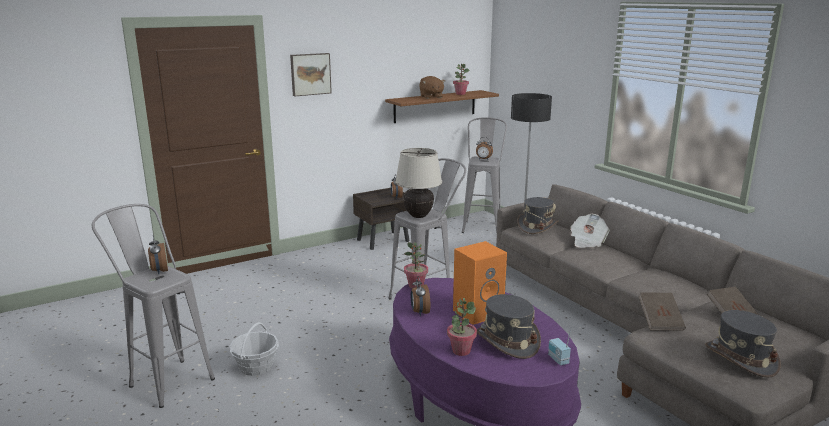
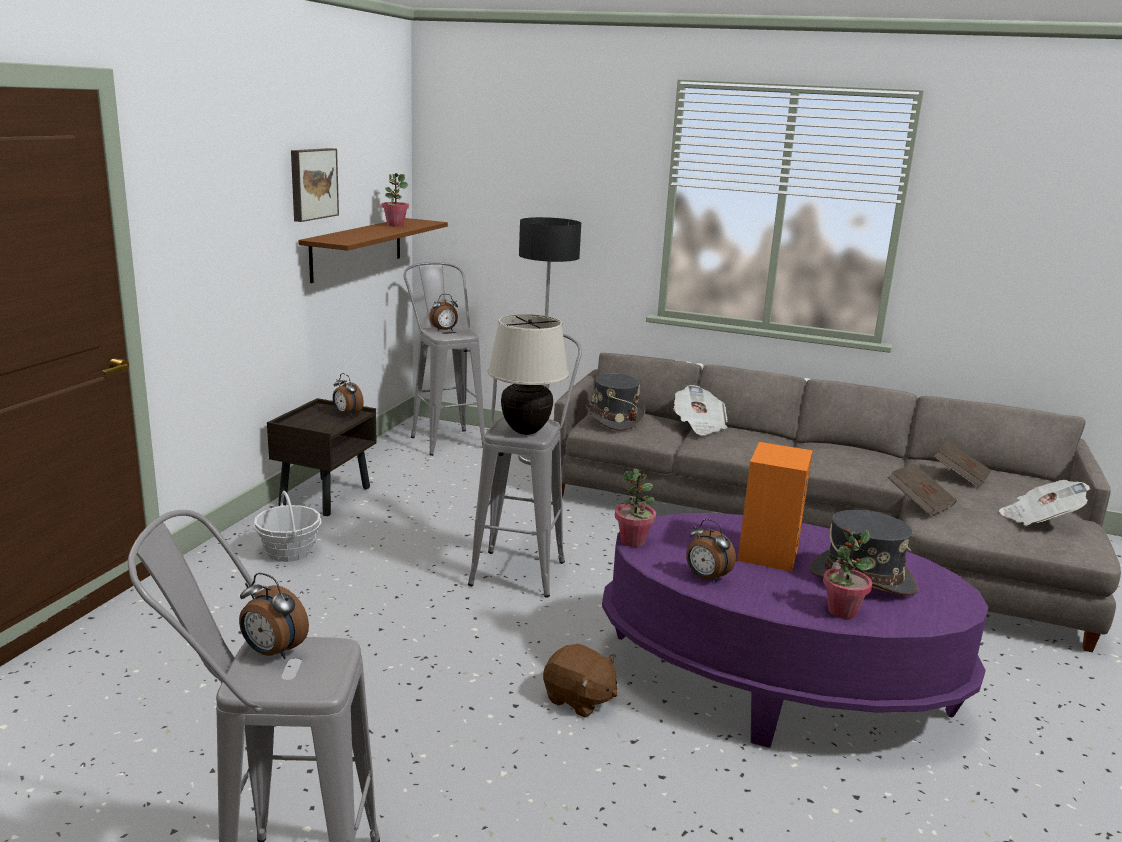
camera: 40 degrees left, 0 degrees up
(256, 367) = (420, 781): basket -> basket (289, 551)
(310, 74) = (194, 195): picture -> picture (312, 183)
(431, 97) = (365, 232): brown plush toy -> brown plush toy (579, 699)
(557, 360) = (942, 581): radio -> none
(740, 358) = (1039, 520): grey hat -> newspaper

